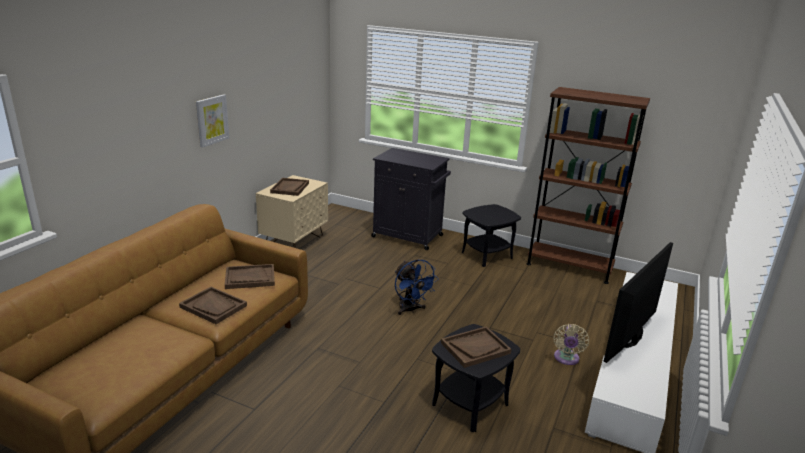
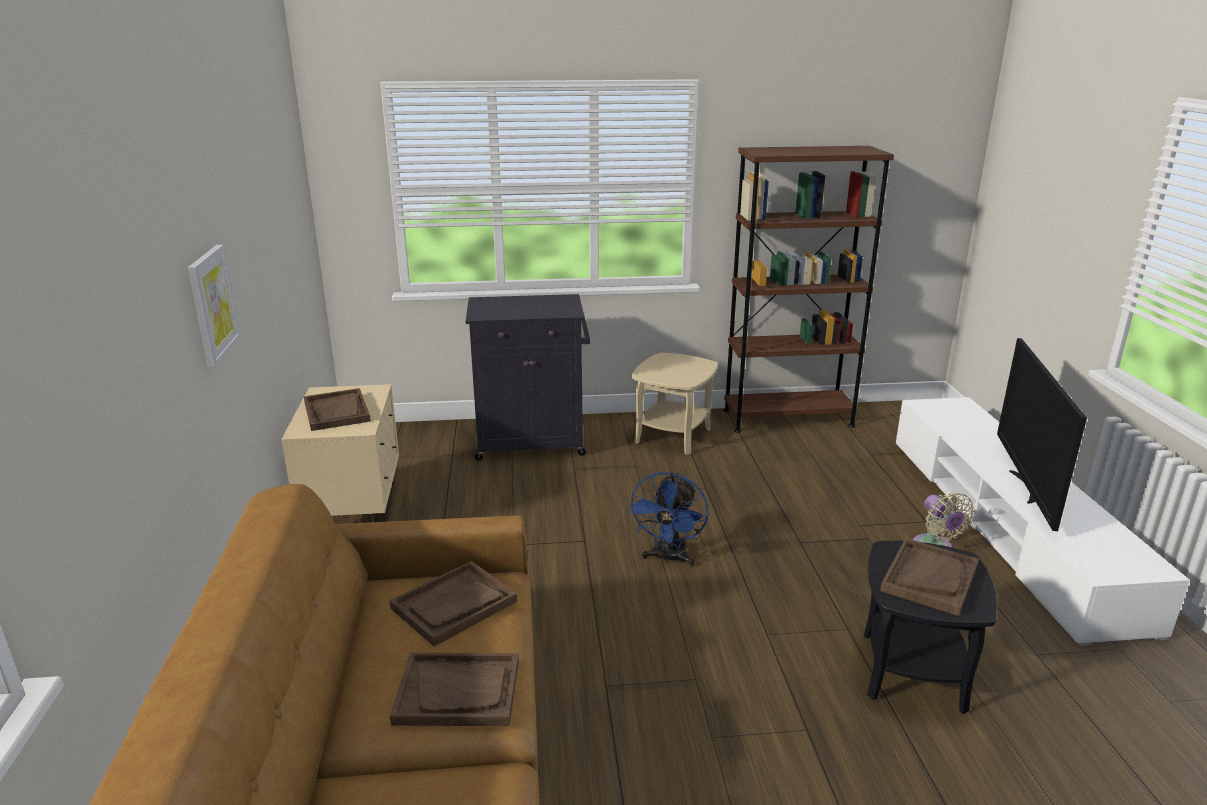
camera: 30 degrees left, 0 degrees up
(410, 310) = (668, 559): blue fan -> blue fan turned 75 degrees clockwise
(486, 255) = (673, 436): black side table -> beige side table

